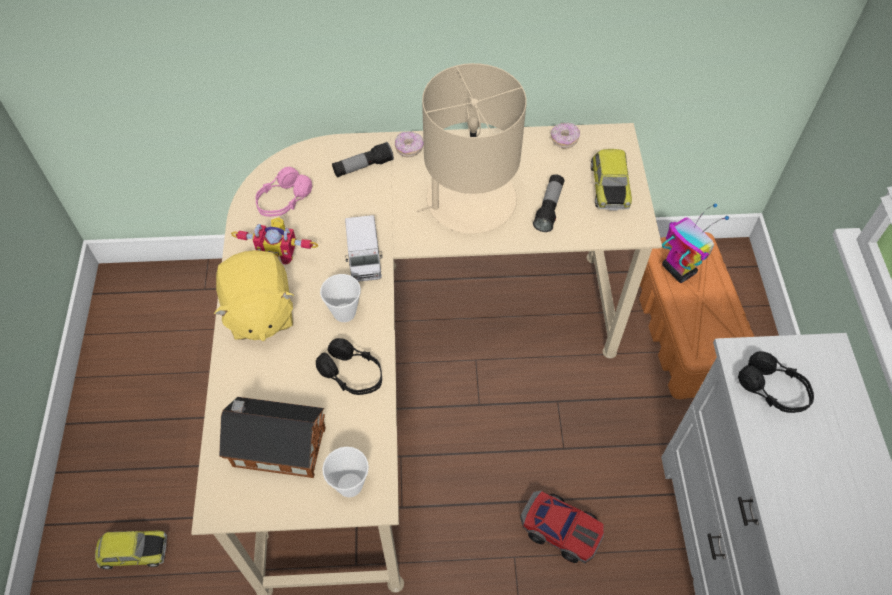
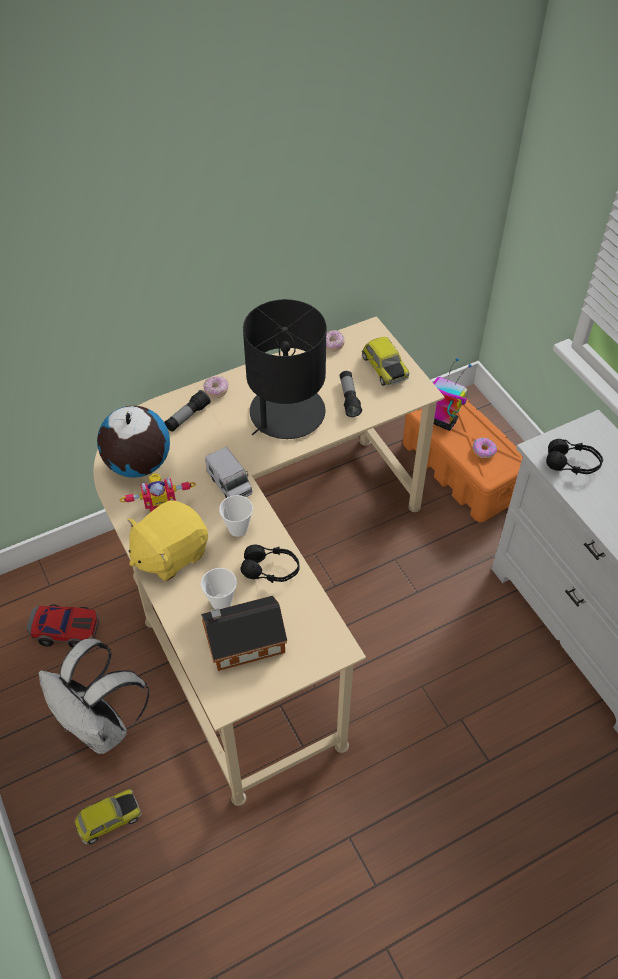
camera: 25 degrees left, 5 degrees down
(177, 454) = (102, 727): none -> white backpack
(259, 312) = (170, 554): yellow plush toy -> yellow plush toy turned 90 degrees clockwise
(283, 201) = (138, 464): pink headphones -> globe
(350, 485) = (315, 646): cup -> cup (221, 602)
(469, 200) = (286, 413): beige table lamp -> black table lamp
(561, 529) = (445, 651): toy car -> toy car (66, 629)
(709, 320) = (484, 450): none -> donut

